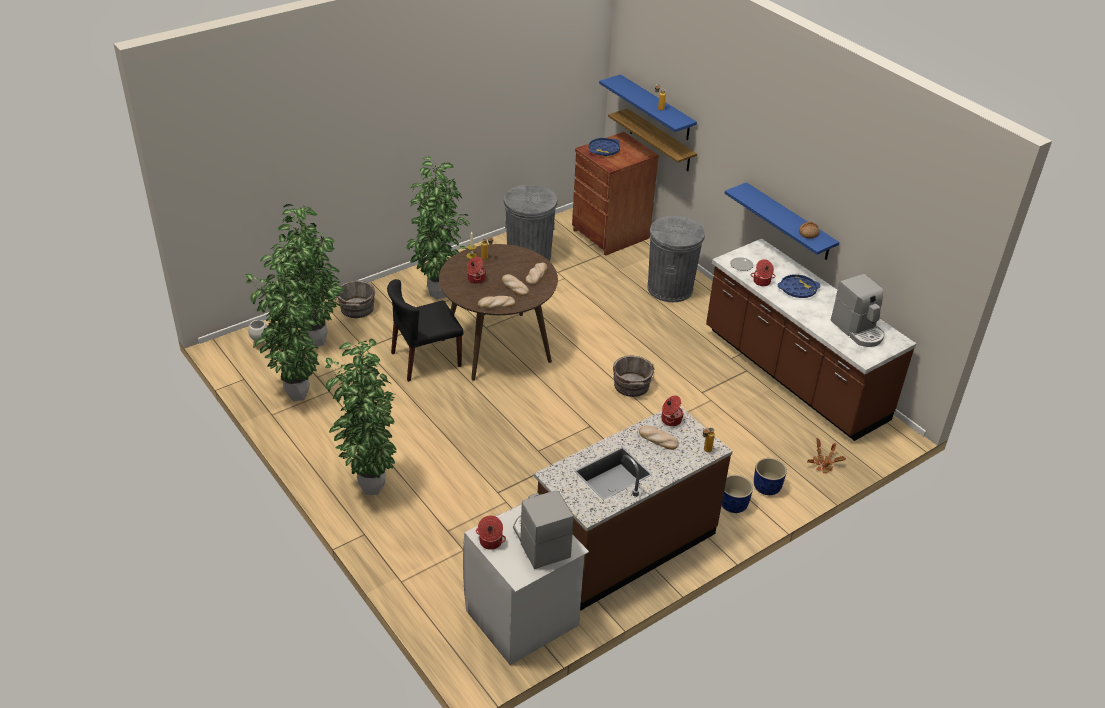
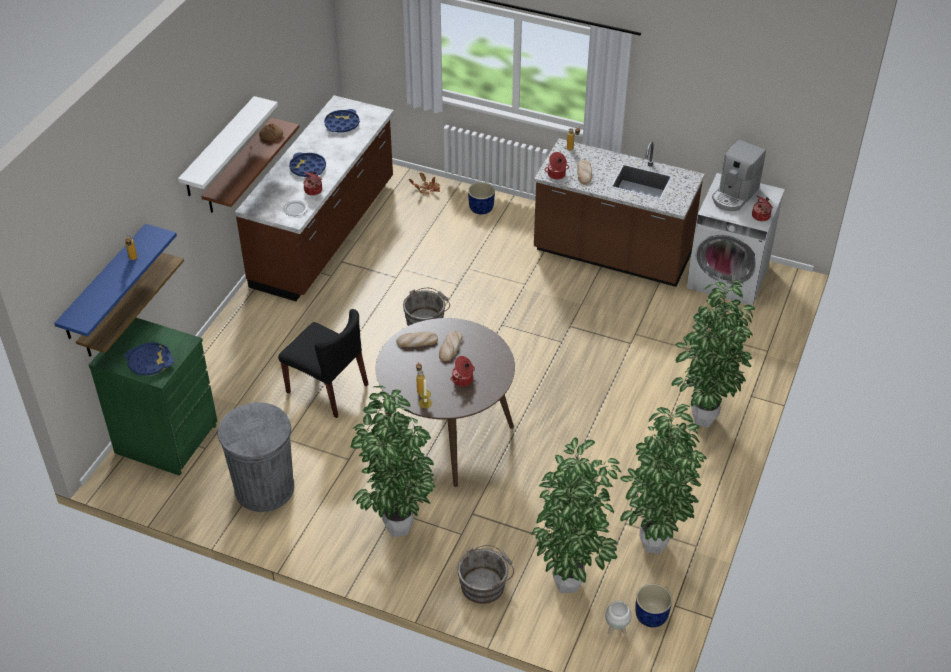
camera: 120 degrees left, 5 degrees up
(425, 360) = (515, 477): black chair -> black chair (328, 389)
(496, 304) = (490, 346): bread -> none
(611, 234) = (167, 439): brown dresser -> green dresser
(670, 288) = (245, 353): grey trash can -> none
(733, 505) = (517, 218): blue planter -> blue planter (651, 616)
(777, 176) = (219, 147): none -> white shelf
(789, 222) = (239, 166): blue shelf -> brown shelf
(858, 330) = (342, 124): coffee machine -> blue tray

